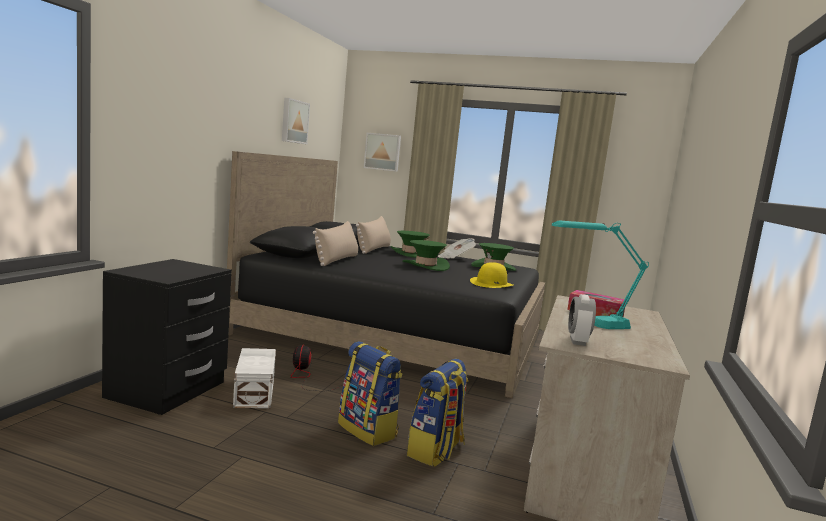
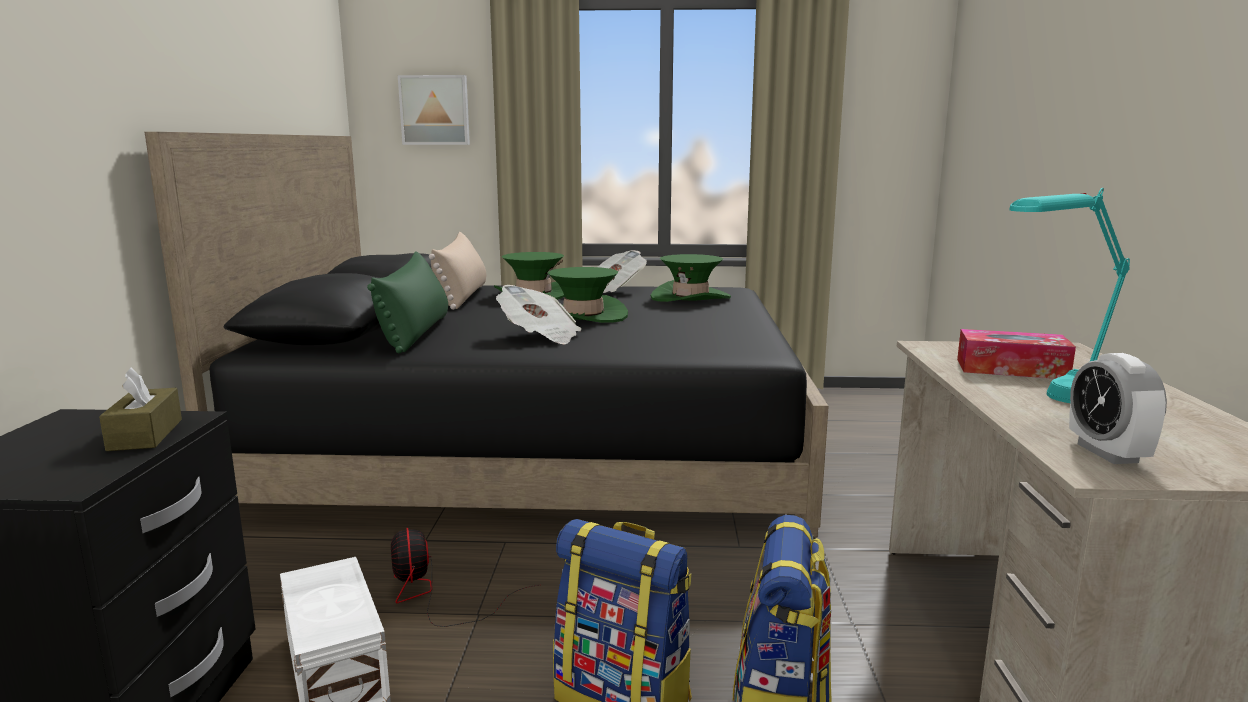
camera: 15 degrees left, 5 degrees up
(198, 271) = (145, 434): none -> brown tissue box
(294, 121) = (258, 60): picture -> none
(337, 260) = (416, 333): beige pillow -> green pillow
(394, 270) = (540, 336): none -> newspaper
(491, 283) = (726, 332): yellow hat -> none

